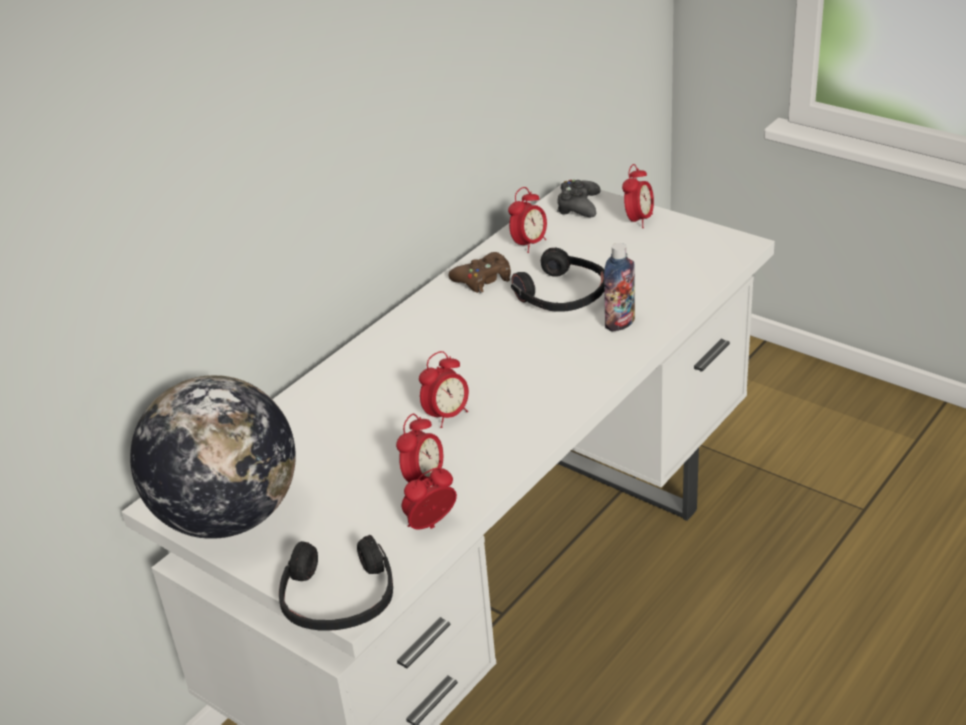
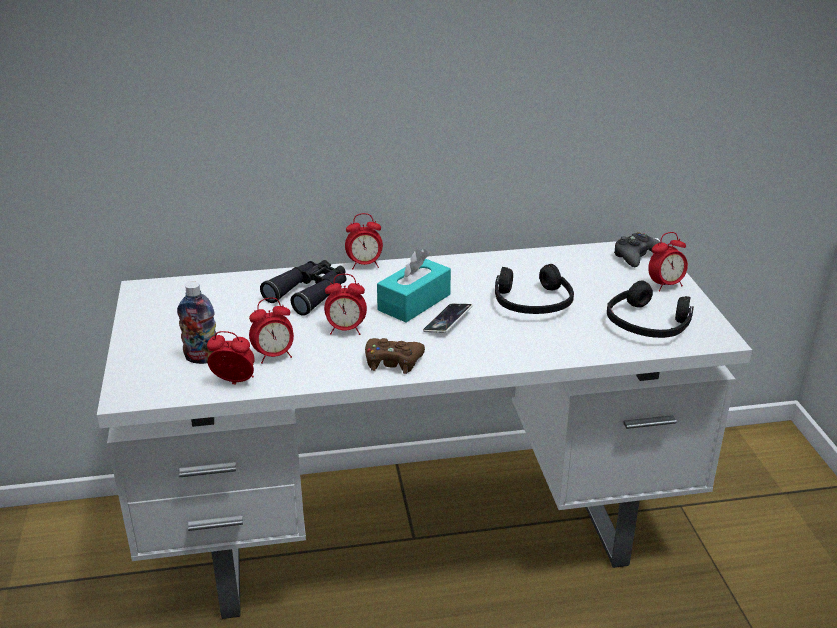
camera: 40 degrees right, 5 degrees down
(228, 516) = (156, 312): globe -> none
(339, 598) = (130, 387): black headphones -> black headphones (648, 324)
(352, 403) = (310, 293): none -> black binoculars
(463, 354) = (414, 302): none -> turquoise tissue box
(483, 279) = (499, 268): brown game controller -> brown game controller (393, 361)
(521, 353) = (448, 321): none -> phone
(529, 244) = (563, 263): alarm clock -> alarm clock (364, 265)
(620, 323) = (541, 339): bottle -> bottle (202, 358)

